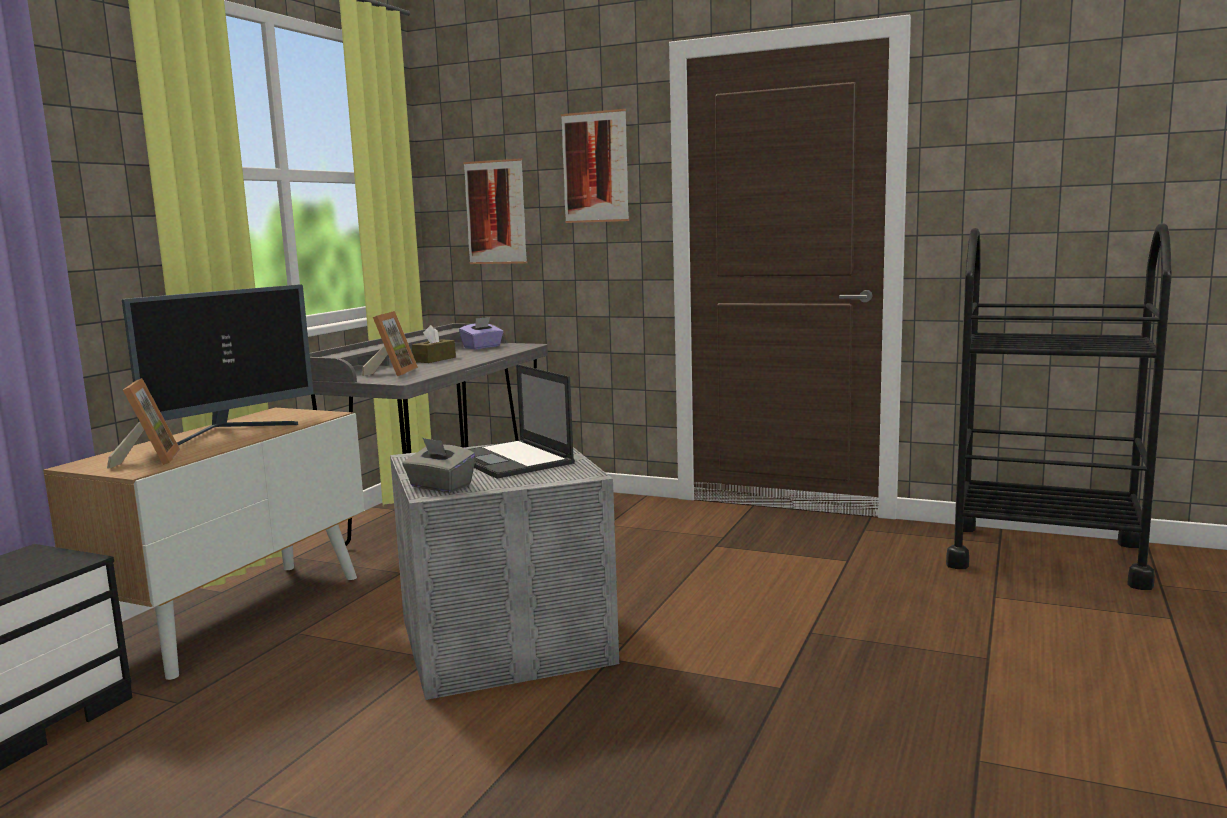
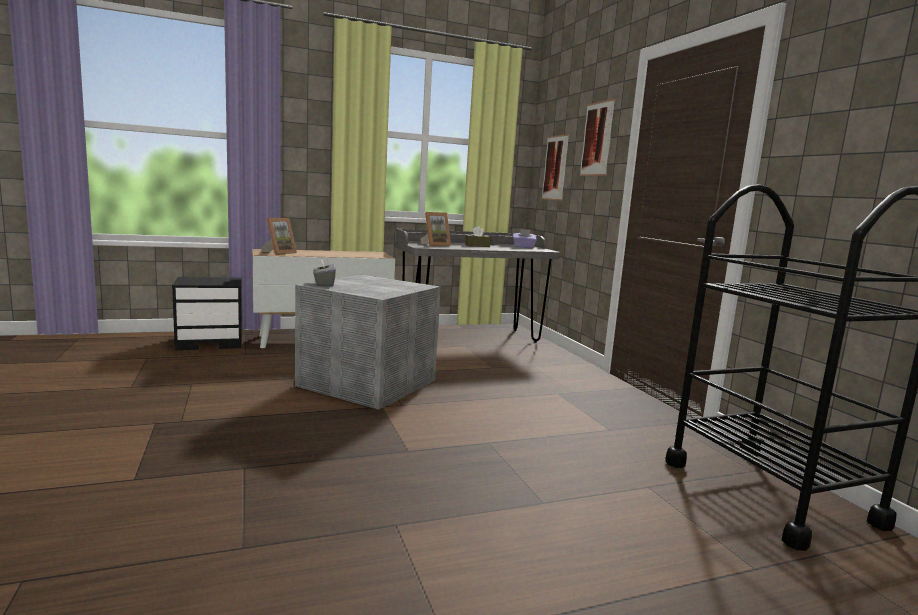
camera: 45 degrees right, 0 degrees up
(231, 431) = (334, 253): monitor -> none
(512, 460) = (384, 286): laptop -> none

